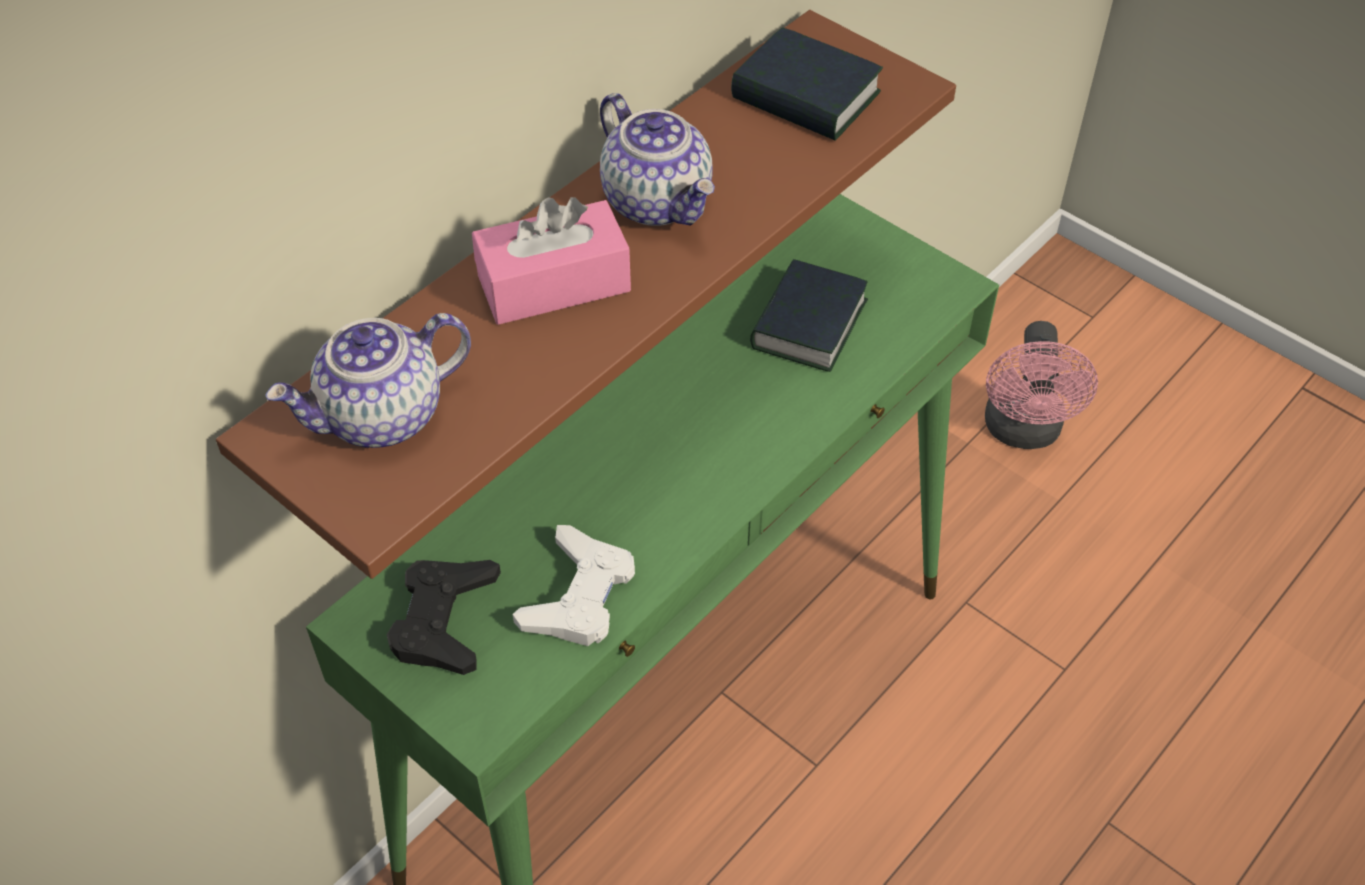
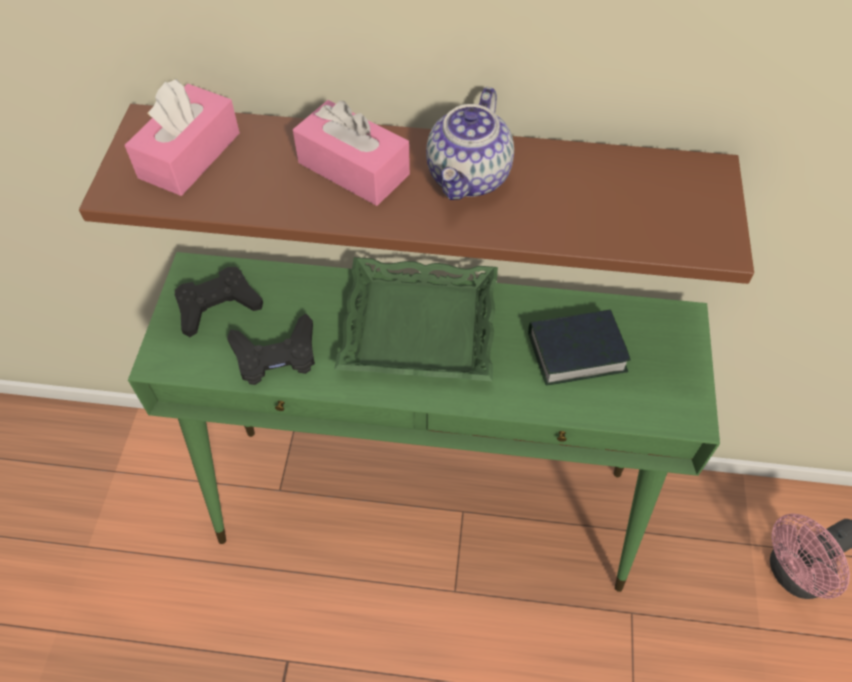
camera: 55 degrees right, 5 degrees up
(382, 417) = (190, 155): teapot -> pink tissue box
(579, 595) = (275, 355): white game controller -> black game controller
(659, 436) = (420, 326): none -> green tray
(805, 97) = (644, 197): book -> none

